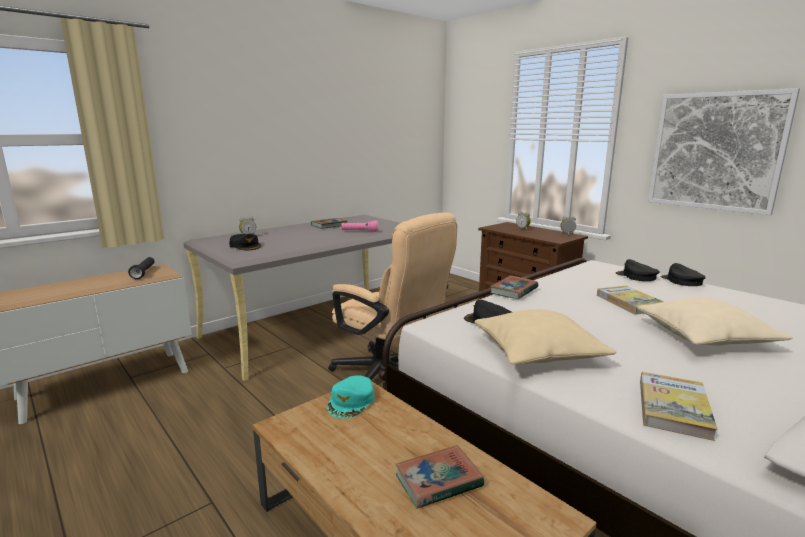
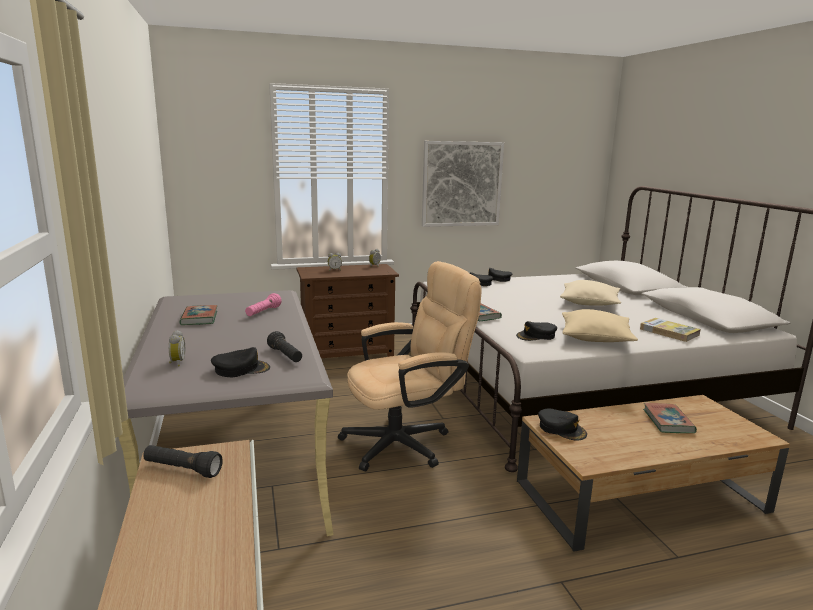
camera: 65 degrees left, 0 degrees up
(276, 249) = (285, 356): none -> black flashlight
(351, 402) = (561, 429): turquoise cap -> black cap
(629, 302) = (525, 299): book -> none

